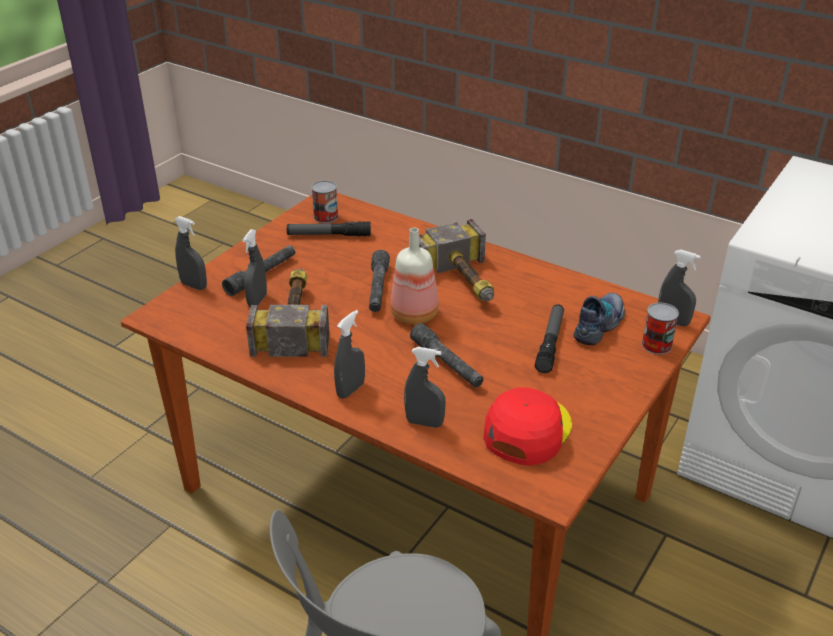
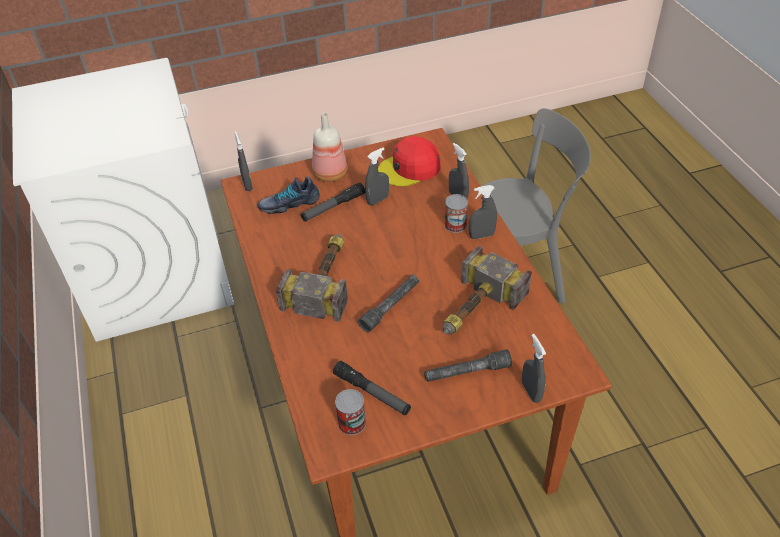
camera: 140 degrees left, 10 degrees up
(257, 301) = (489, 344): grey spray bottle -> grey spray bottle (378, 200)
(414, 313) = (388, 271): bottle -> bottle (329, 174)
(447, 364) = (408, 224): grey flashlight -> none
(656, 345) = (279, 177): can -> can (455, 225)

